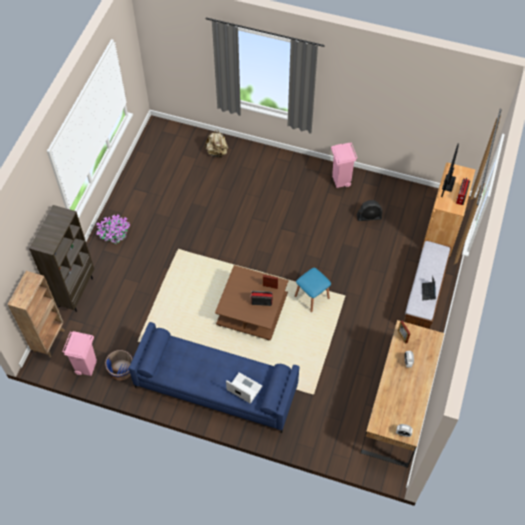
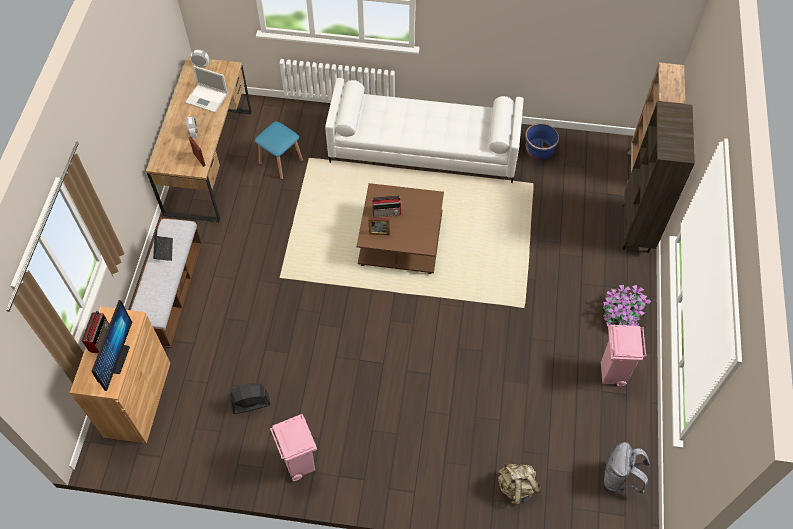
camera: 170 degrees right, 0 degrees up
(86, 366) = (581, 148): pink trash can -> pink trash can (612, 374)
(157, 148) = (619, 478): none -> grey backpack
(215, 387) = (424, 149): blue sofa -> white sofa
(243, 388) = (387, 111): laptop -> laptop (207, 98)
(312, 297) = (324, 269): blue stool -> blue stool (281, 162)

